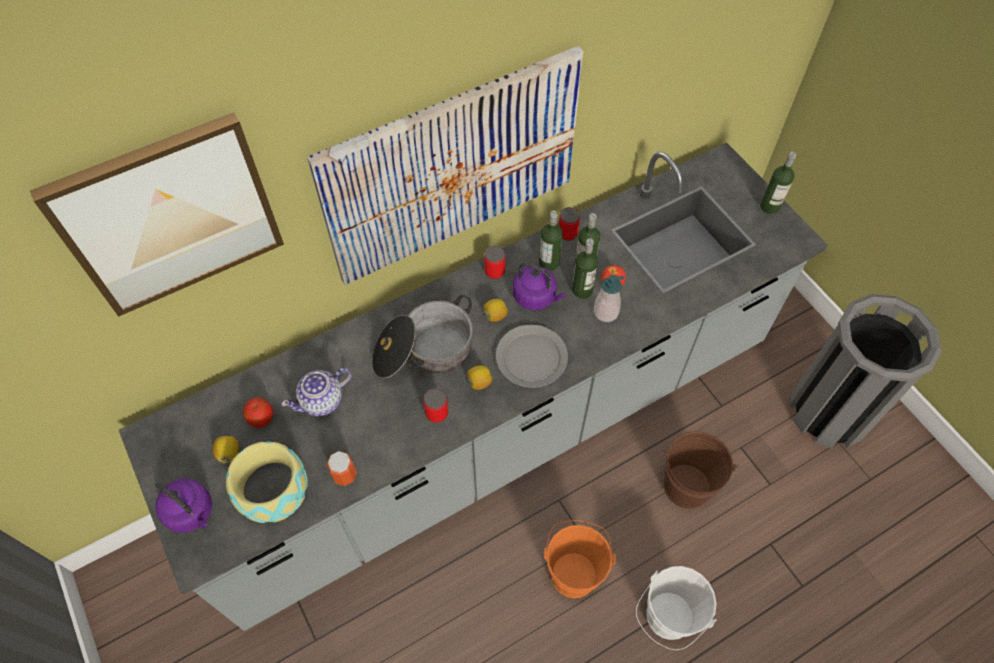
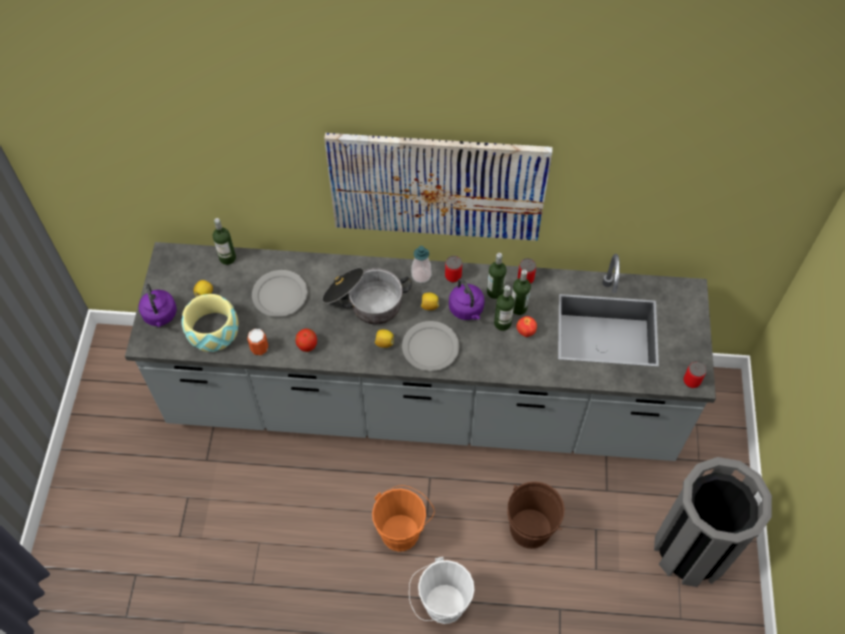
camera: 35 degrees right, 0 degrees up
(170, 216) = (227, 128): picture -> none
(262, 419) = (237, 284): apple -> apple (307, 345)
(322, 401) = (280, 295): teapot -> grey plate
(437, 413) = (342, 345): can -> can (691, 381)
(605, 312) = (506, 348): soap dispenser -> soap dispenser (421, 275)
(769, 206) = (695, 345): bottle -> bottle (227, 258)

